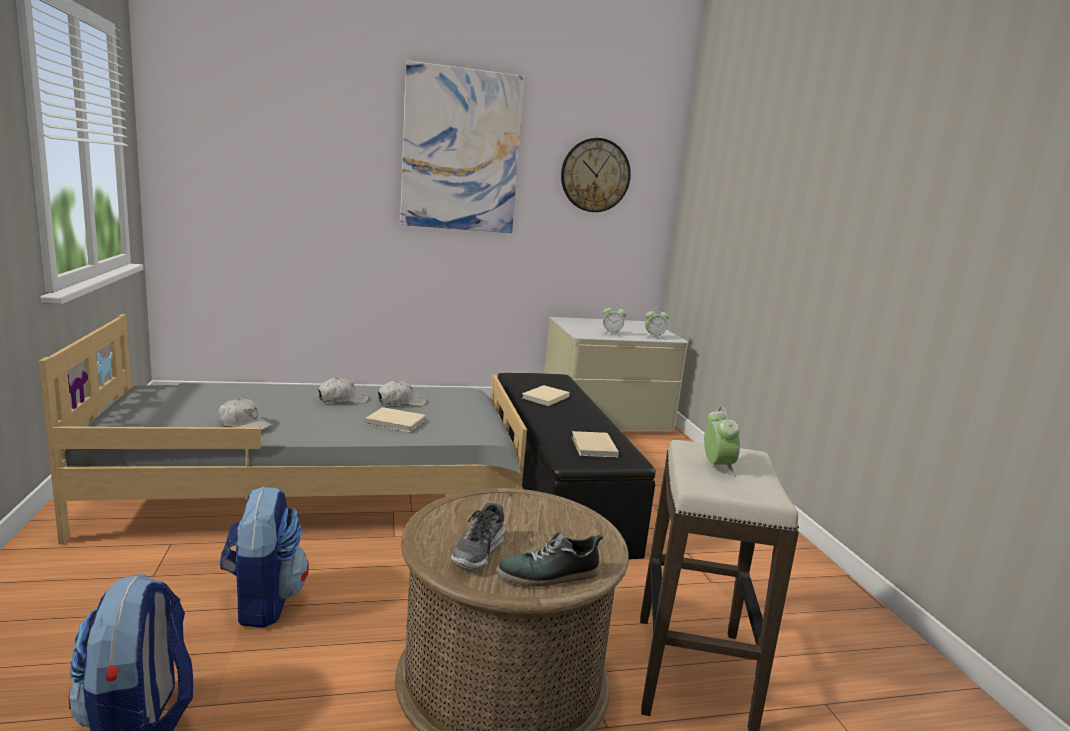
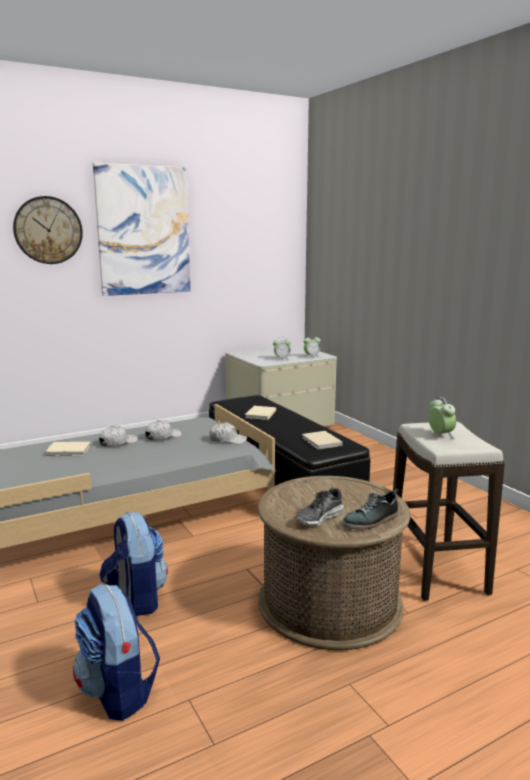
camera: 15 degrees left, 0 degrees up
(244, 425) = (65, 475): white cap -> white cap (227, 440)
(397, 422) = (174, 451): beige book -> beige book (69, 451)
(479, 551) = (320, 517): shoe -> shoe turned 45 degrees clockwise
(595, 175) = (246, 239): wall clock -> wall clock (48, 230)

